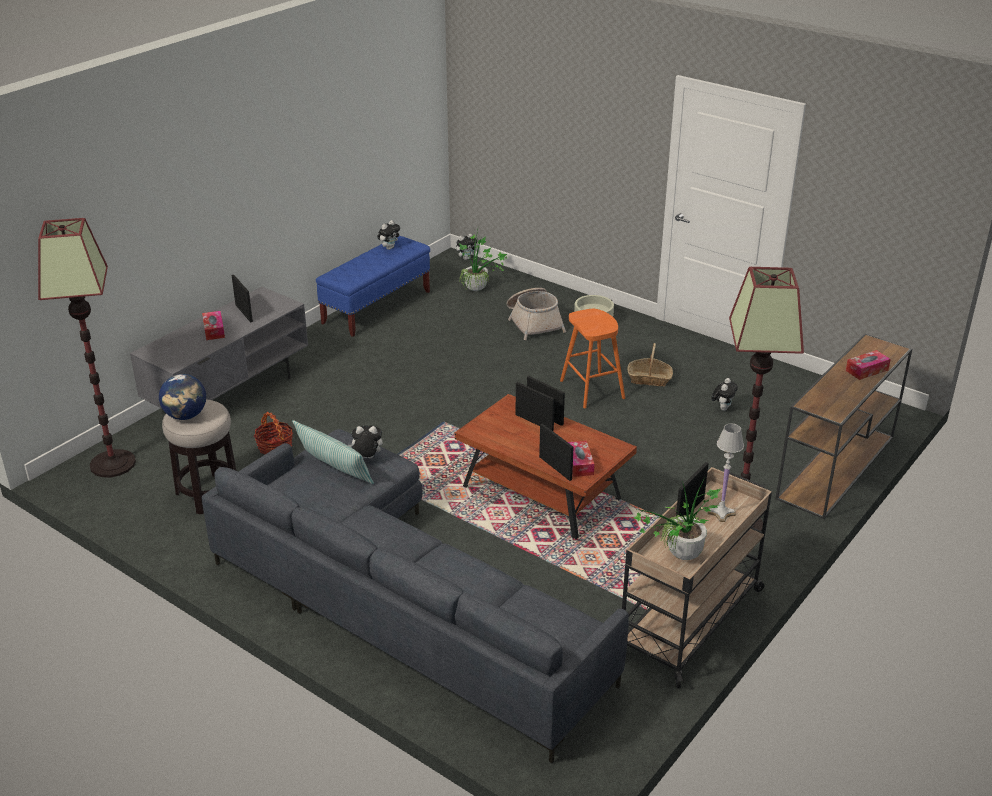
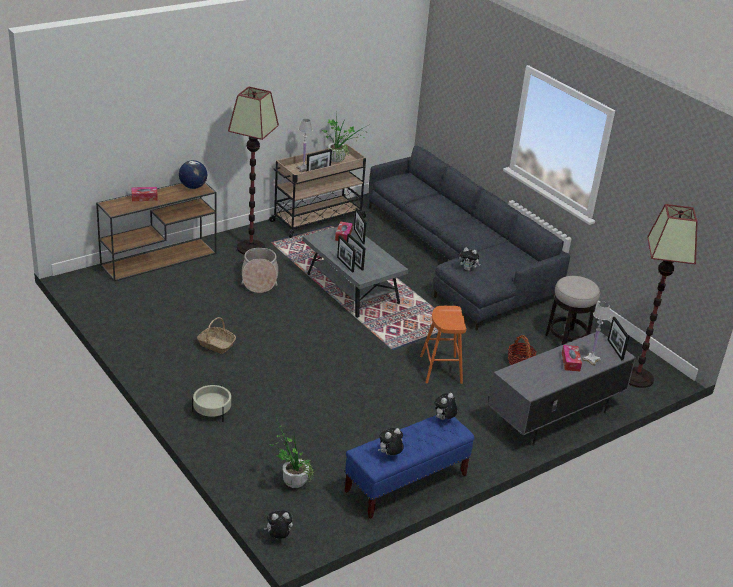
camera: 165 degrees left, 0 degrees up
(186, 416) = (584, 284): globe -> globe (193, 187)
(188, 338) = (591, 359): none -> white table lamp
(244, 313) = (546, 373): picture frame -> picture frame (615, 349)
(334, 469) = (489, 268): pillow -> none
(534, 322) = (266, 424): basket -> basket (259, 279)
(542, 493) = (352, 289): brown coffee table -> grey coffee table
(592, 389) = (267, 347): orange stool -> orange stool (441, 369)
(722, 408) = (186, 310): plush toy -> plush toy (444, 419)

